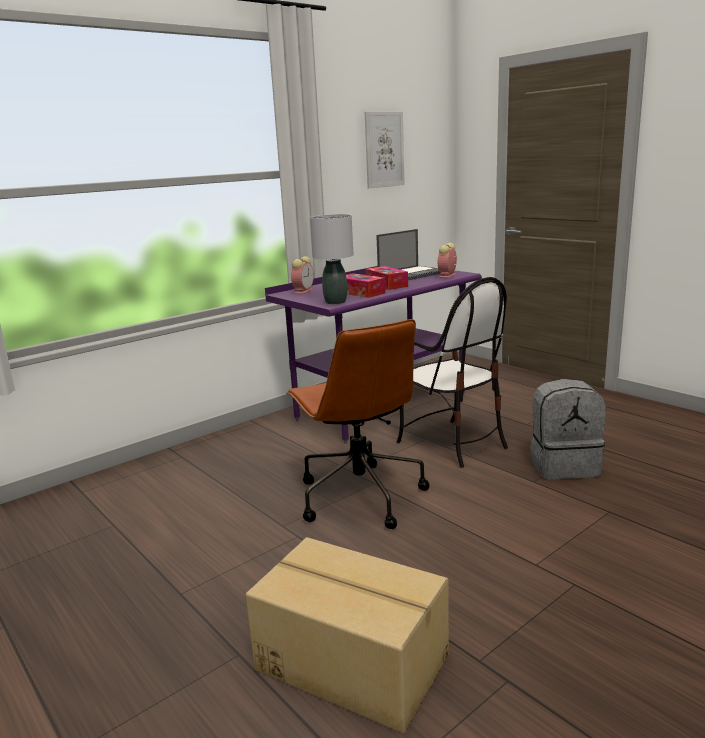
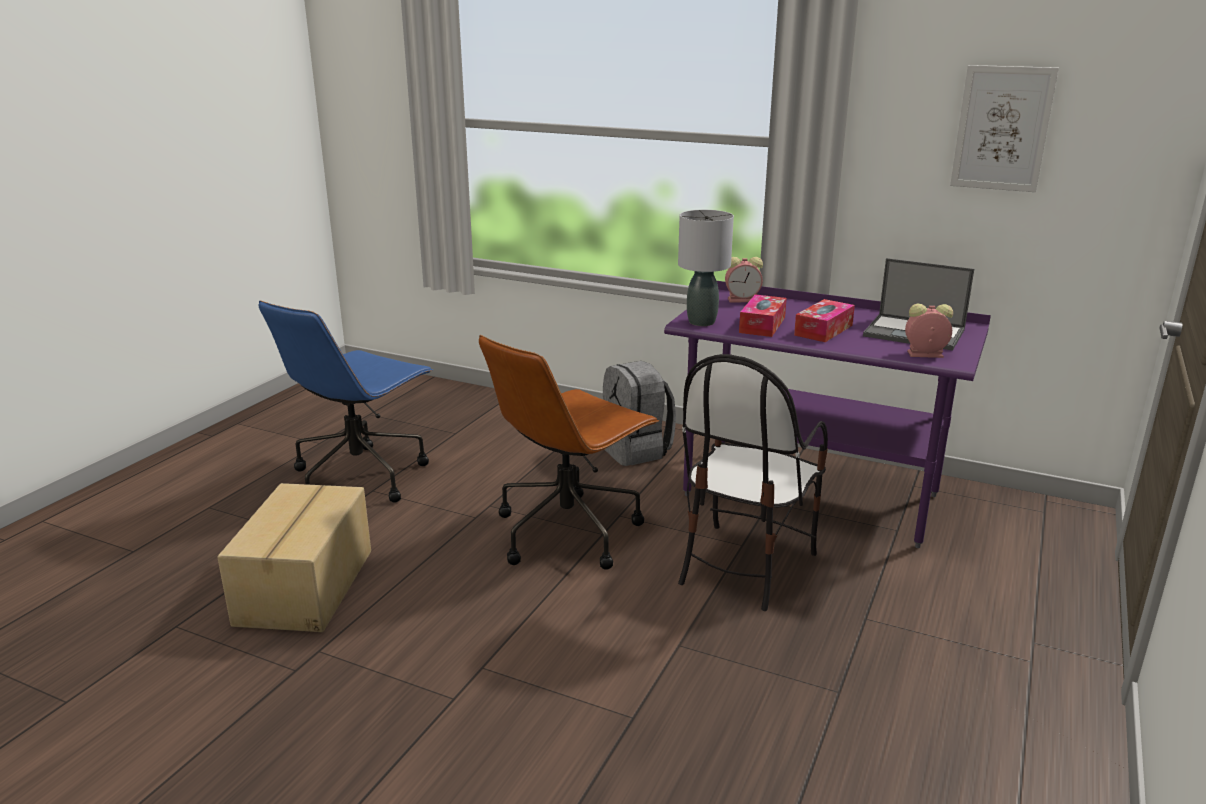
camera: 65 degrees right, 5 degrees up
(136, 599) = (360, 476): none -> blue office chair
(564, 465) = (746, 667): grey backpack -> grey backpack (636, 450)

